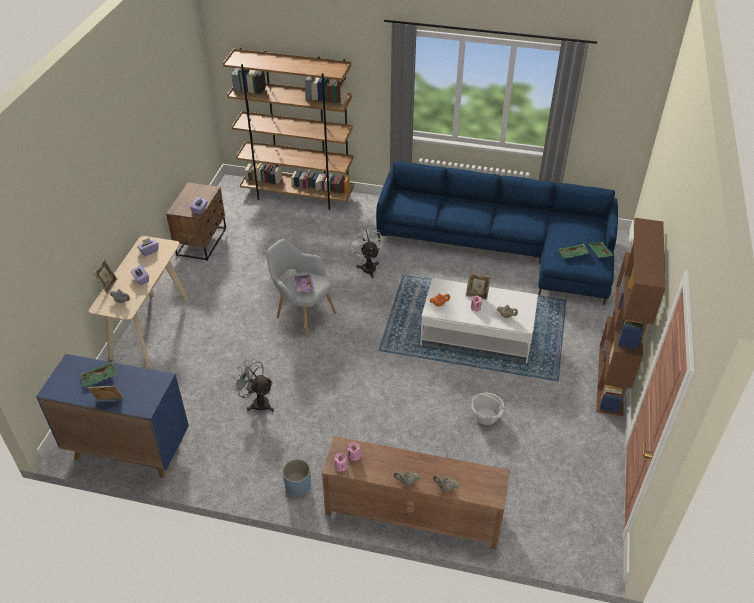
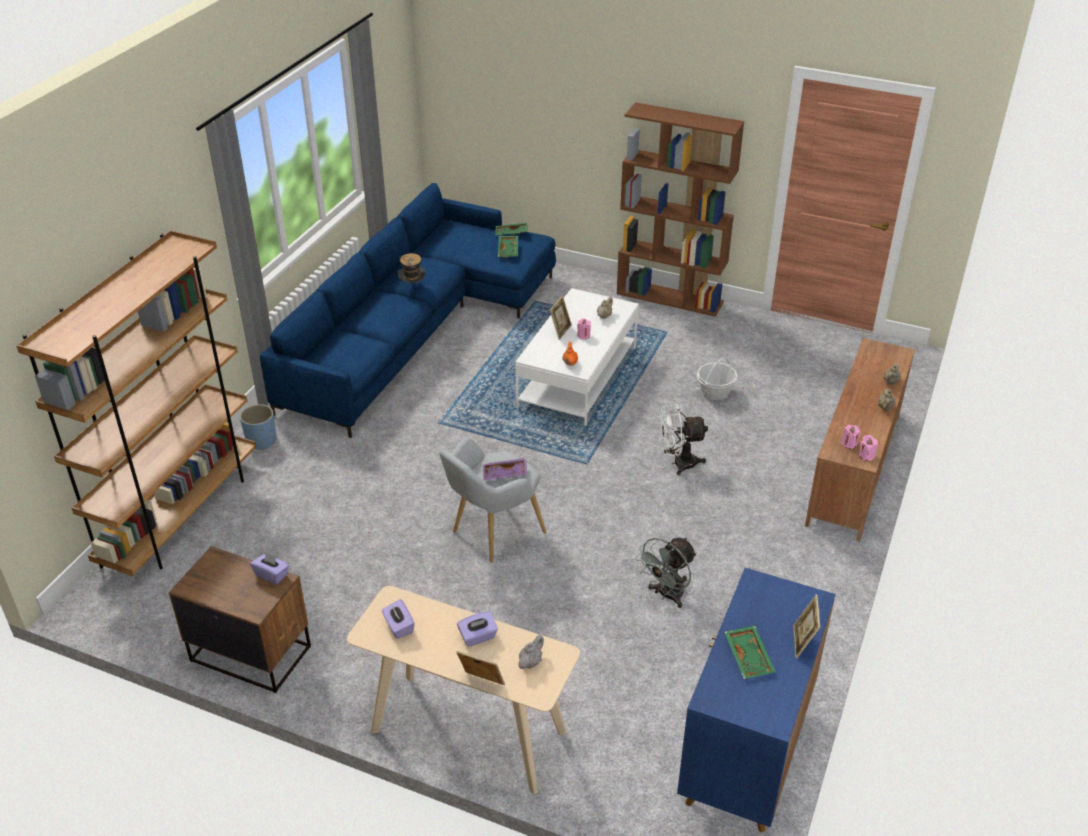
camera: 80 degrees left, 5 degrees down
(298, 486) = (818, 562): blue planter -> blue planter (261, 440)
(368, 266) = (407, 454): white fan -> white fan (678, 463)
(500, 217) = (413, 287): none -> hat

